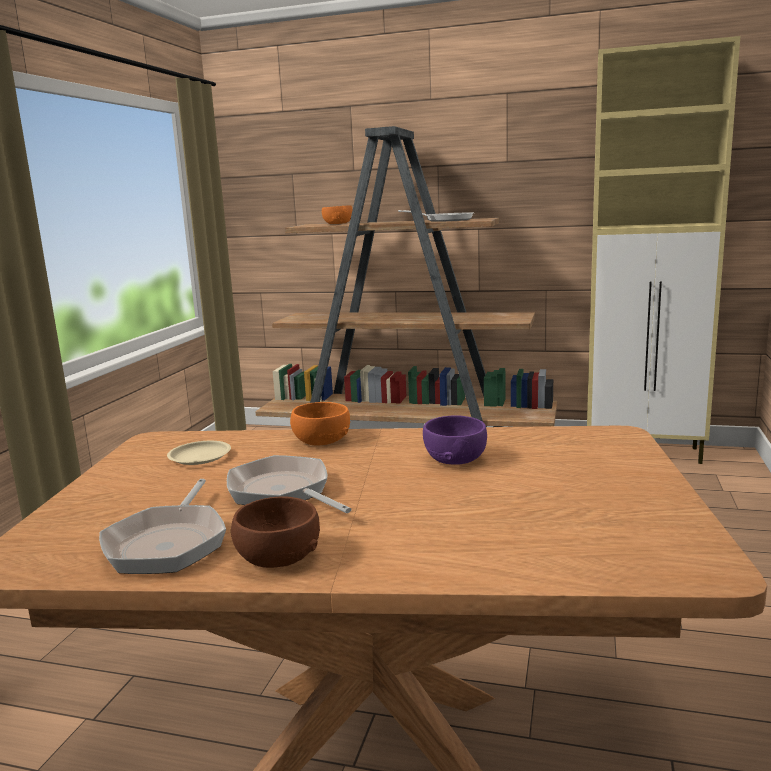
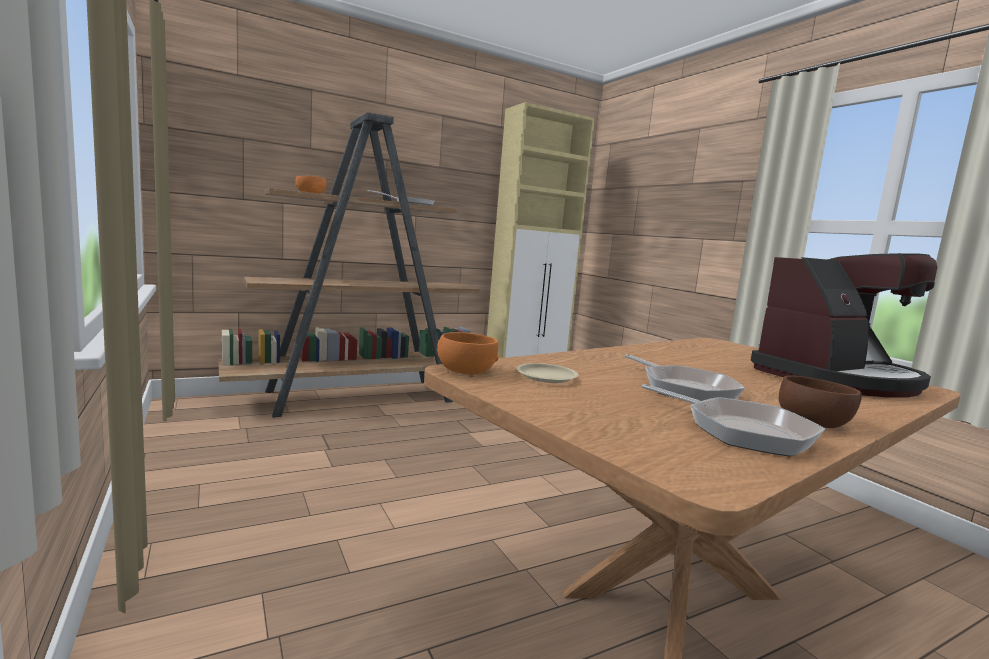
camera: 45 degrees left, 5 degrees down
(283, 492) = (684, 389): frying pan -> frying pan turned 120 degrees counterclockwise
(321, 440) = (590, 357): orange bowl -> orange bowl (466, 370)
(454, 458) = (694, 359): purple bowl -> none
(576, 521) = (836, 378): none -> coffee machine

